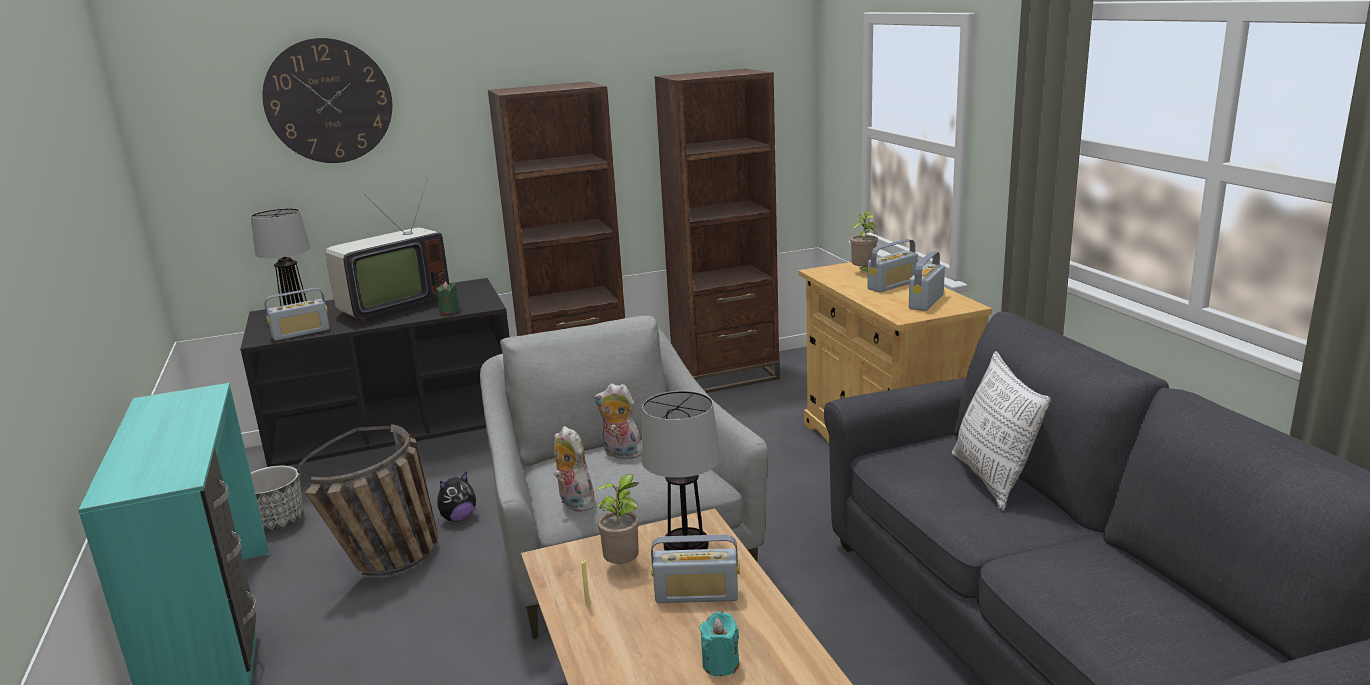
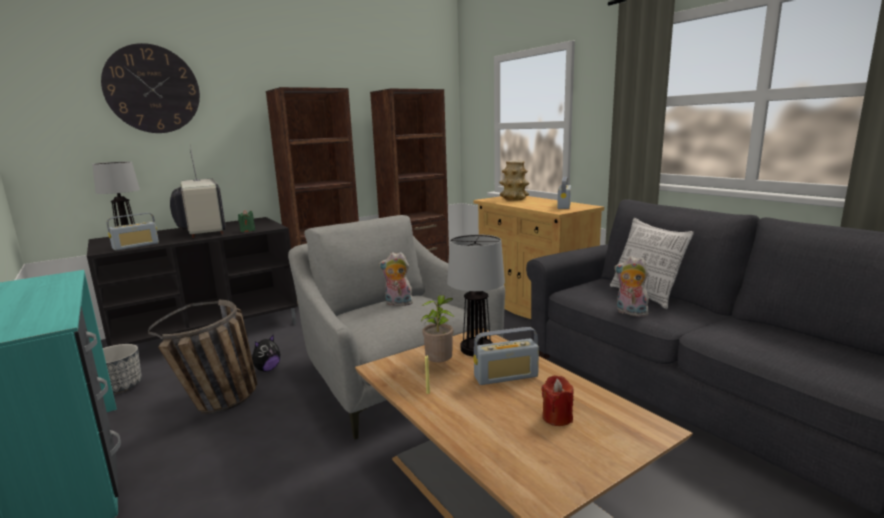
camera: 15 degrees left, 5 degrees down
(391, 306) = (202, 231): television -> television turned 60 degrees counterclockwise
(573, 503) = (380, 333): plush toy -> plush toy (630, 313)
(720, 664) = (557, 417): turquoise candle -> red candle
(864, 273) = (514, 199): potted plant -> vase
(892, 285) = (536, 202): radio -> none

